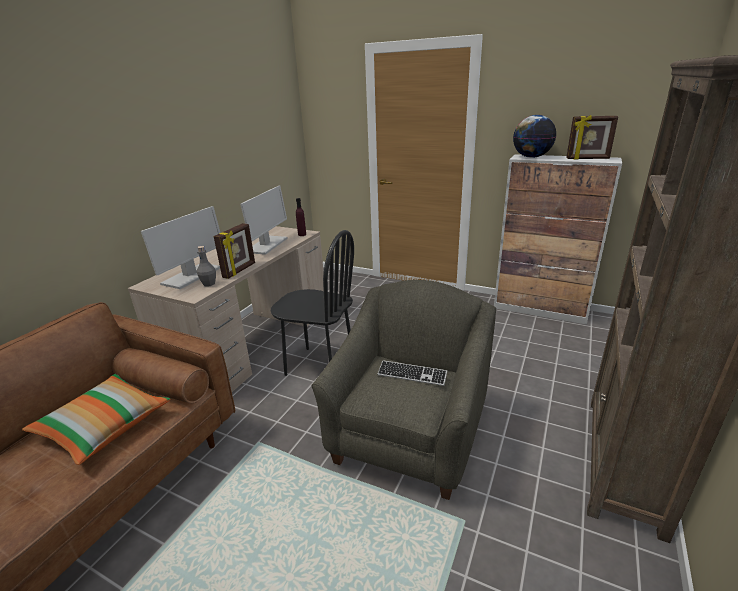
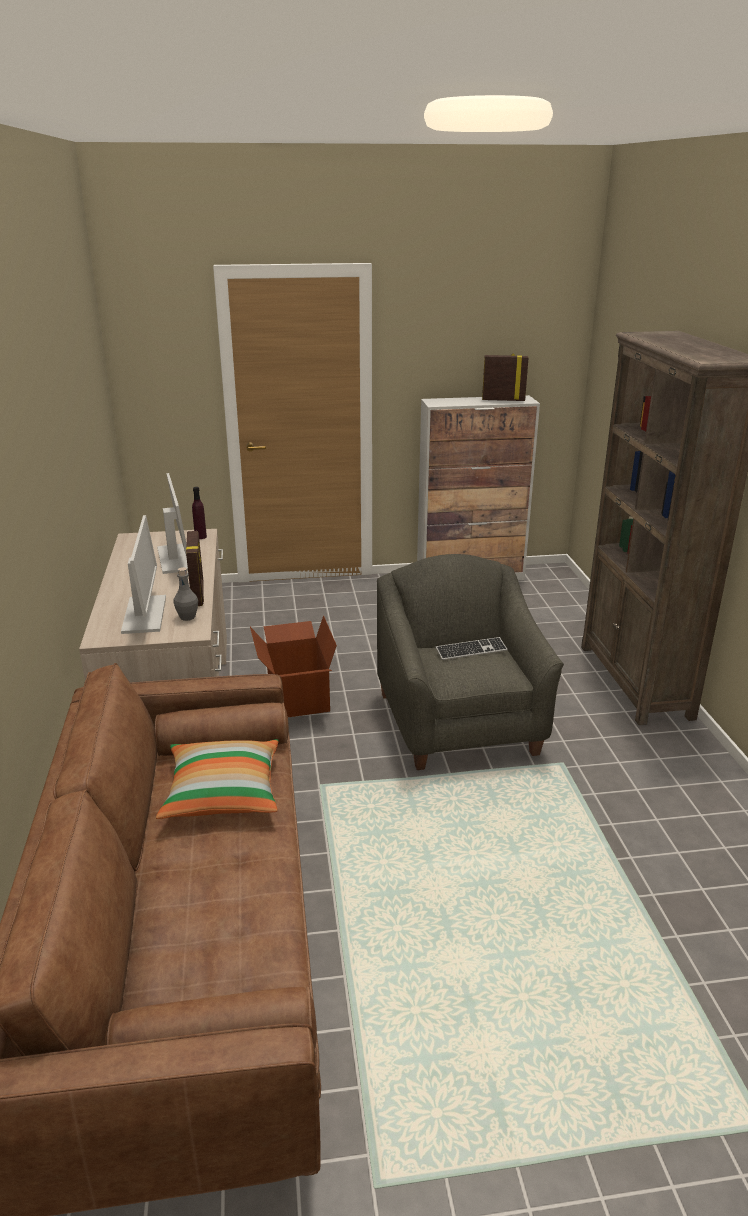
camera: 35 degrees left, 0 degrees up
(320, 365) = (296, 698): black chair -> cardboard box
(531, 157) = (446, 402): globe -> none
(587, 159) = (503, 400): picture frame -> picture frame turned 150 degrees counterclockwise

